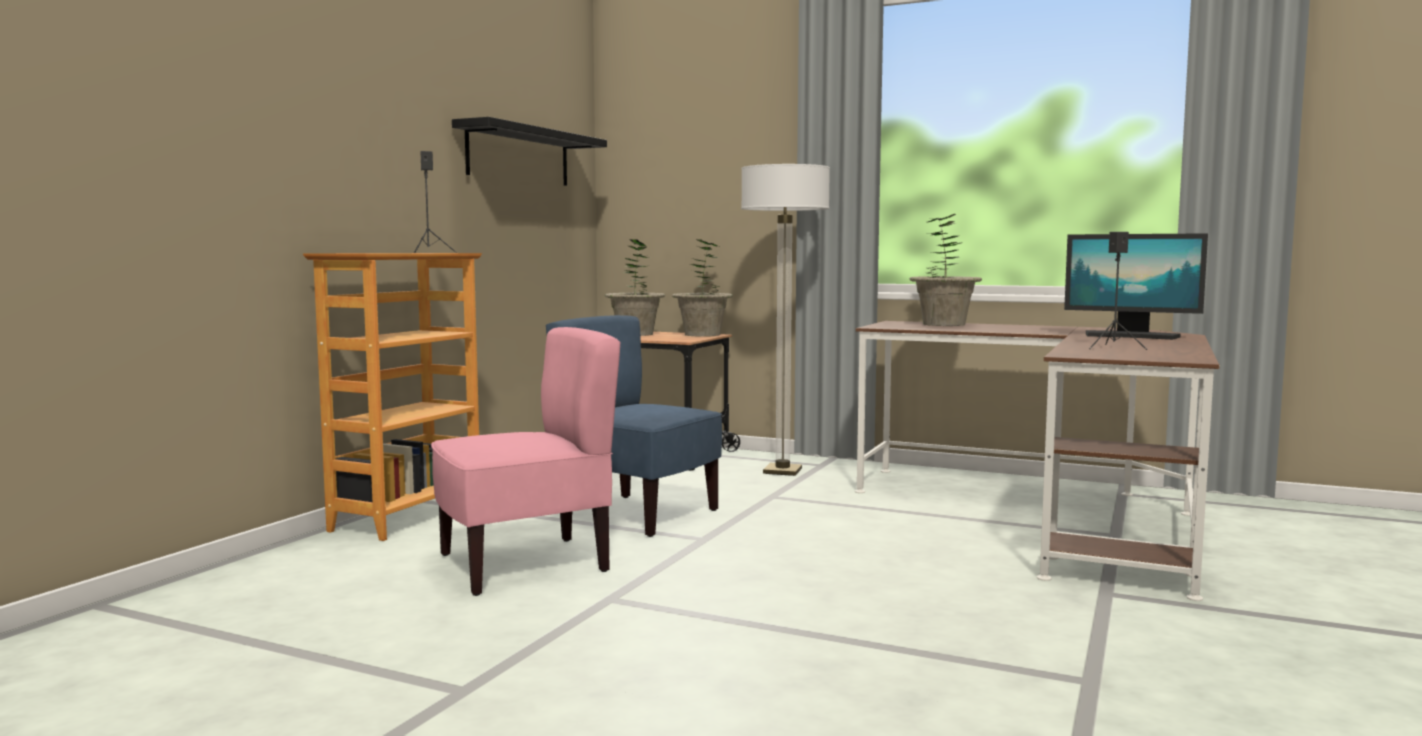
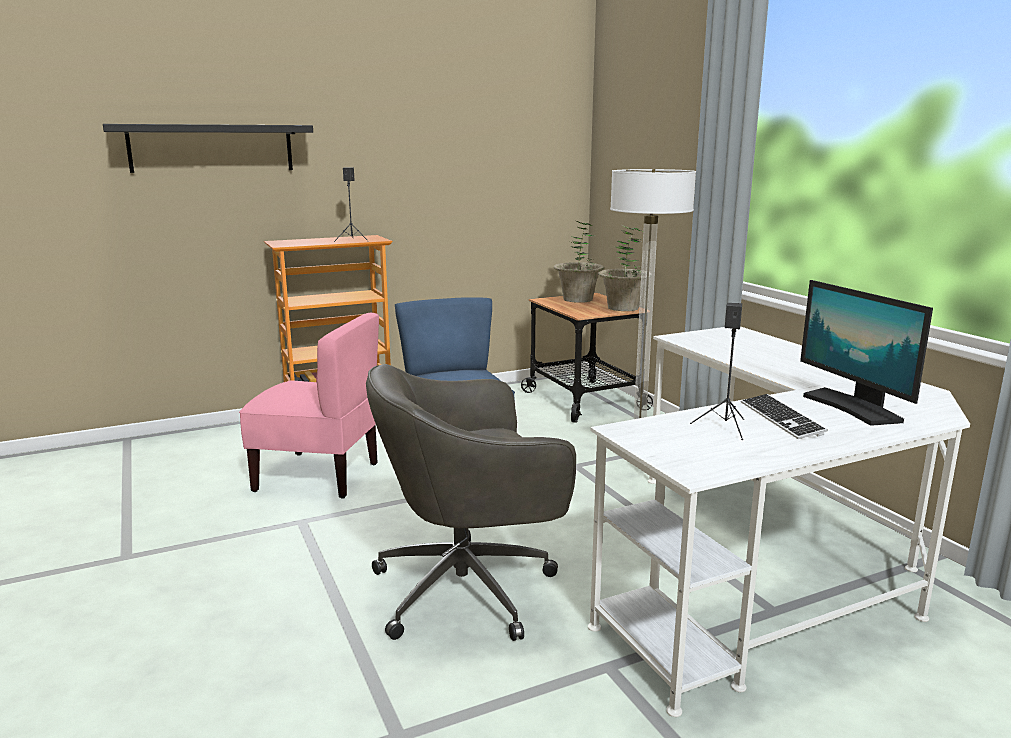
camera: 40 degrees right, 10 degrees up
(519, 156) = (490, 151): black shelf -> black shelf (212, 148)
(901, 589) = (469, 588): none -> grey office chair
(944, 324) = (757, 343): potted plant -> none
(1050, 515) = (762, 565): brown desk -> white desk
(1121, 342) = (781, 418): none -> keyboard

